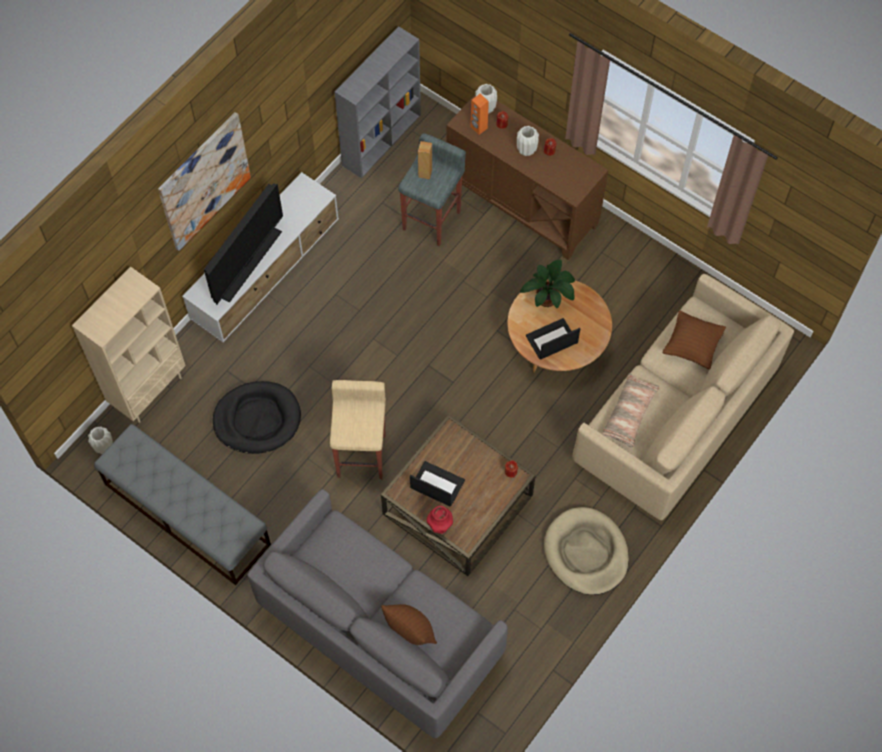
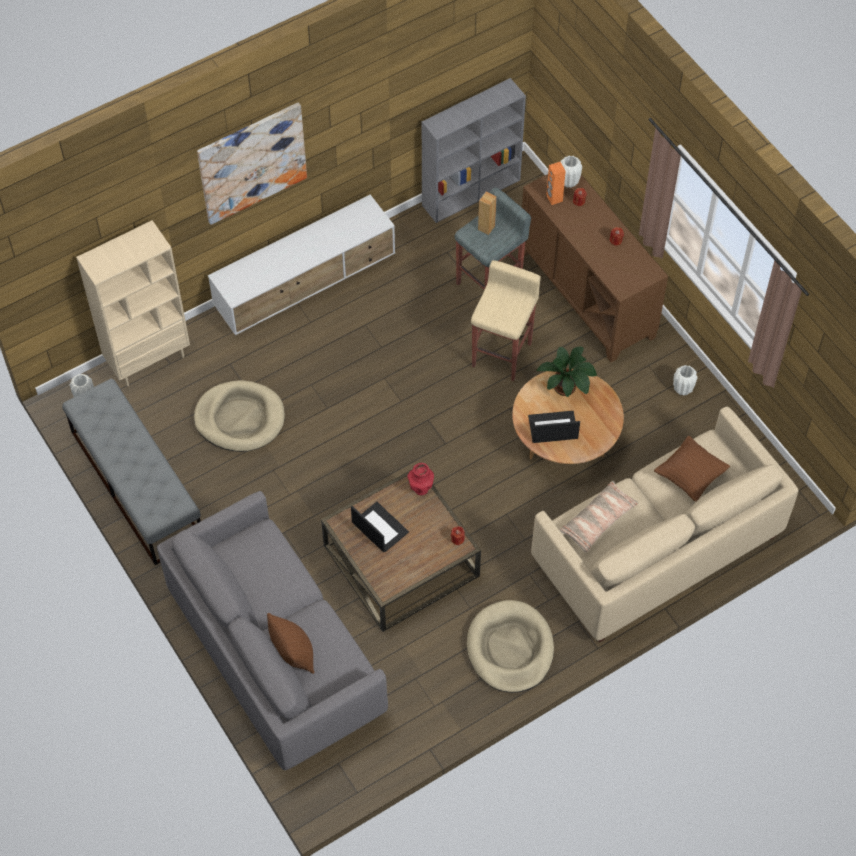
camera: 20 degrees right, 5 degrees down
(248, 262) = (283, 263): television -> none
(257, 419) = (240, 418): black dog bed -> beige dog bed
(362, 454) = (327, 483): beige stool -> beige stool (503, 354)
(440, 526) = (366, 568): red vase -> red vase (421, 488)
(526, 150) = (593, 233): white vase -> white vase (683, 389)

